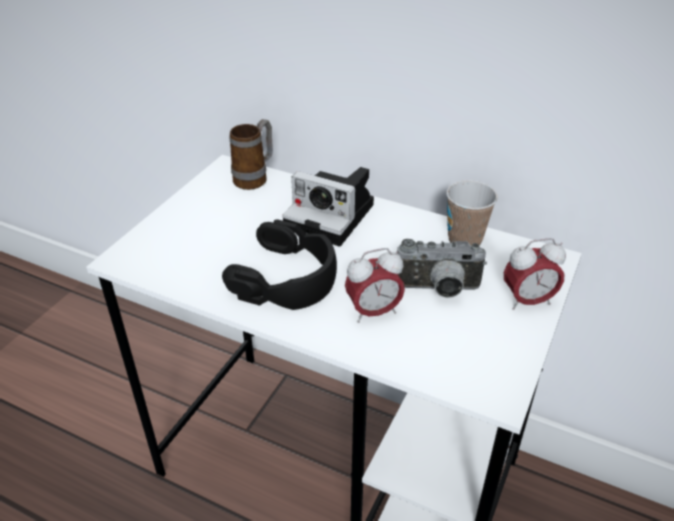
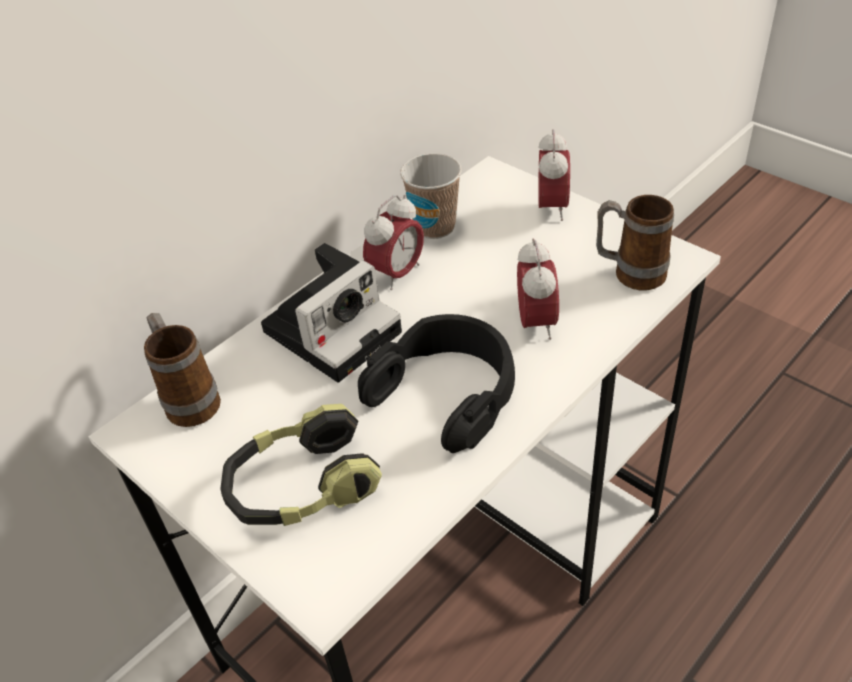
camera: 70 degrees left, 5 degrees up
(195, 234) = (302, 487): none -> headphones
(400, 232) = (397, 274): none -> alarm clock
(438, 290) = (514, 265): camera -> none
(459, 362) = (629, 274): none -> mug

